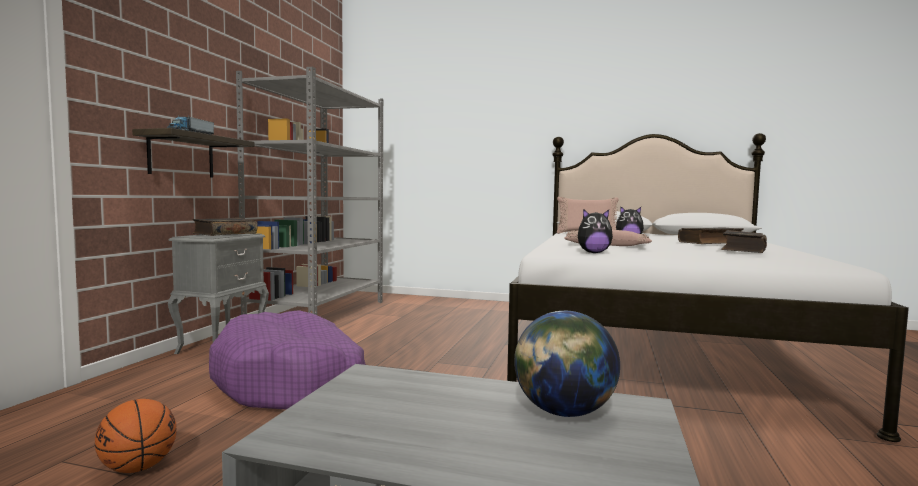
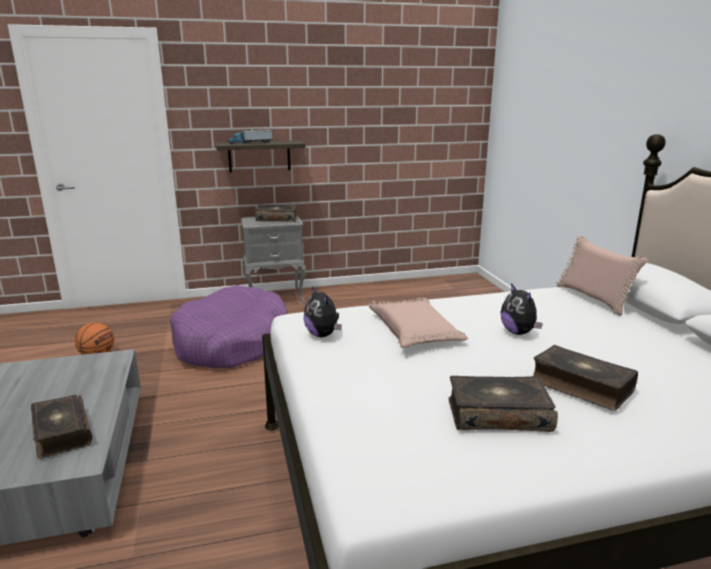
camera: 60 degrees right, 15 degrees up
(319, 313) = (389, 292): grey bookcase -> none
(563, 412) = (61, 434): globe -> book

